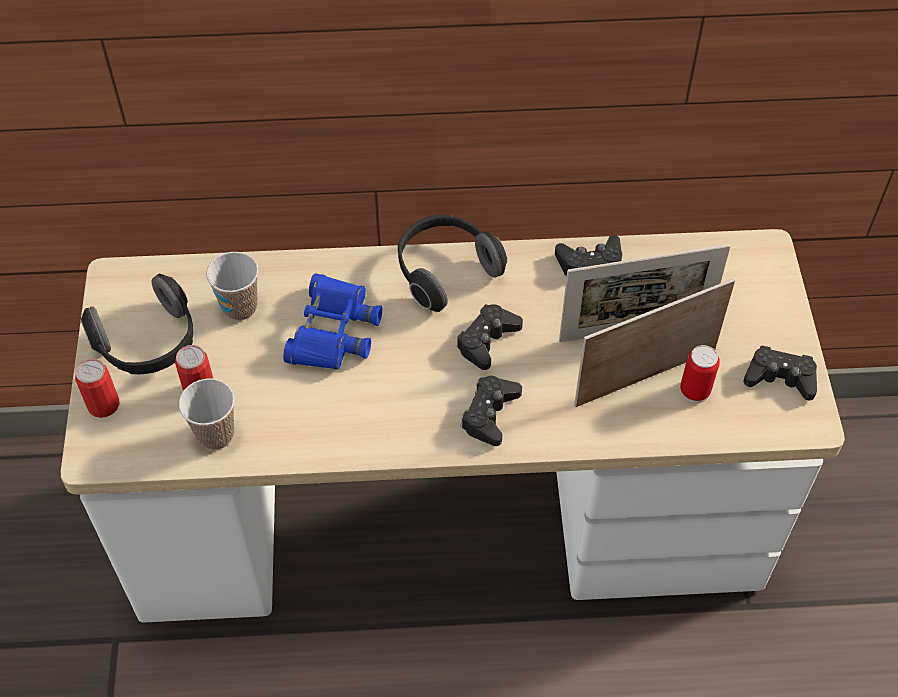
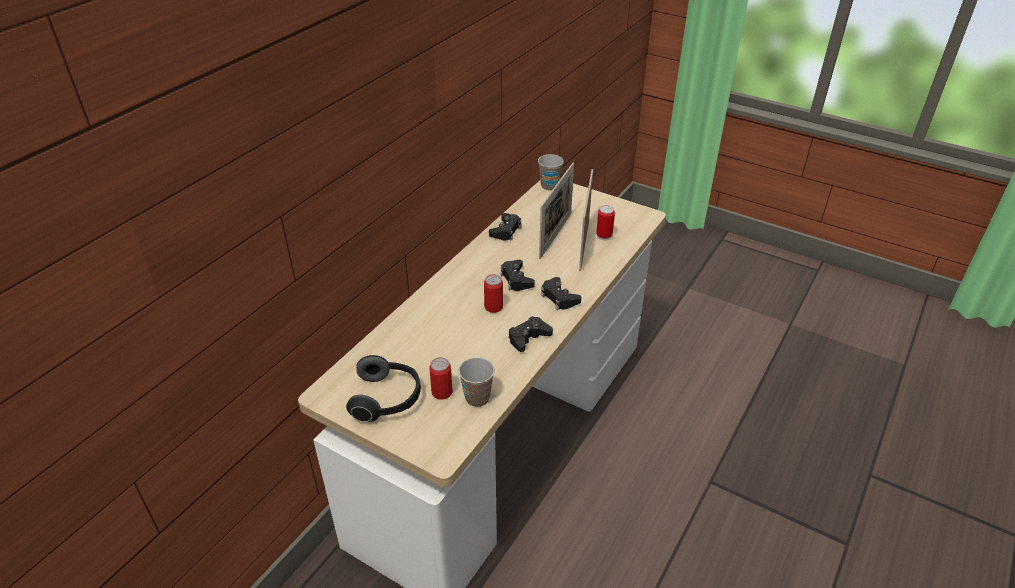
camera: 55 degrees left, 15 degrees down
(103, 405) = (409, 437): can -> can (493, 307)
(240, 307) = (402, 353): cup -> cup (549, 186)
(333, 331) = (455, 326): blue binoculars -> none
(444, 271) = (460, 274): headphones -> none
(780, 378) = (619, 212): black game controller -> black game controller (528, 338)

